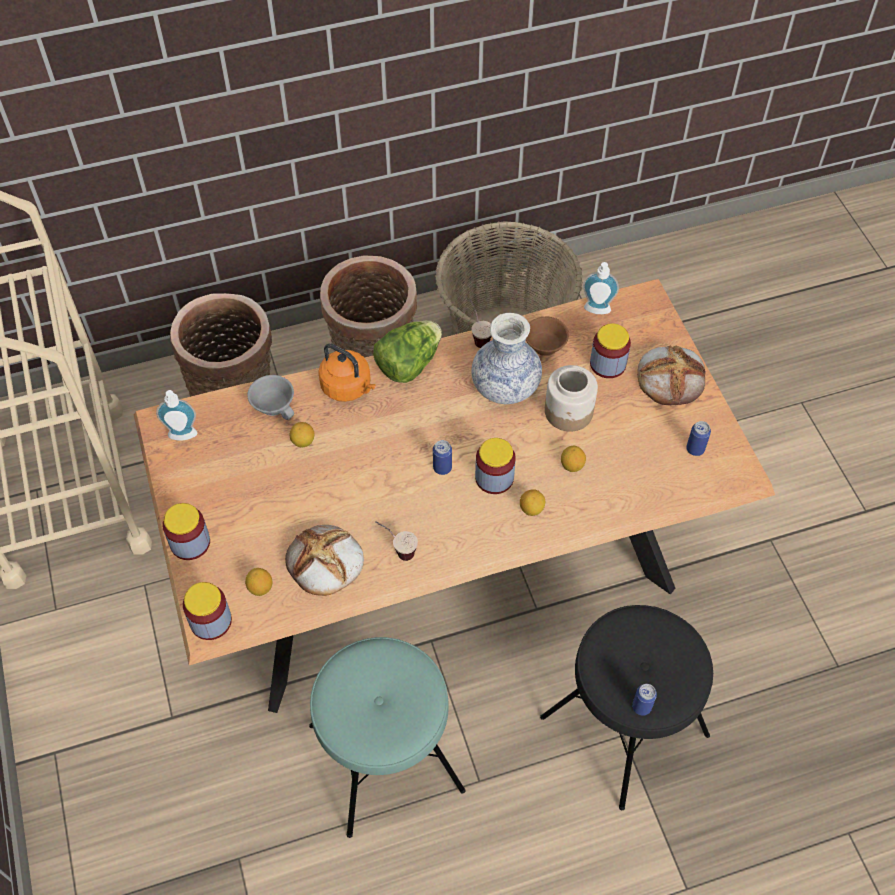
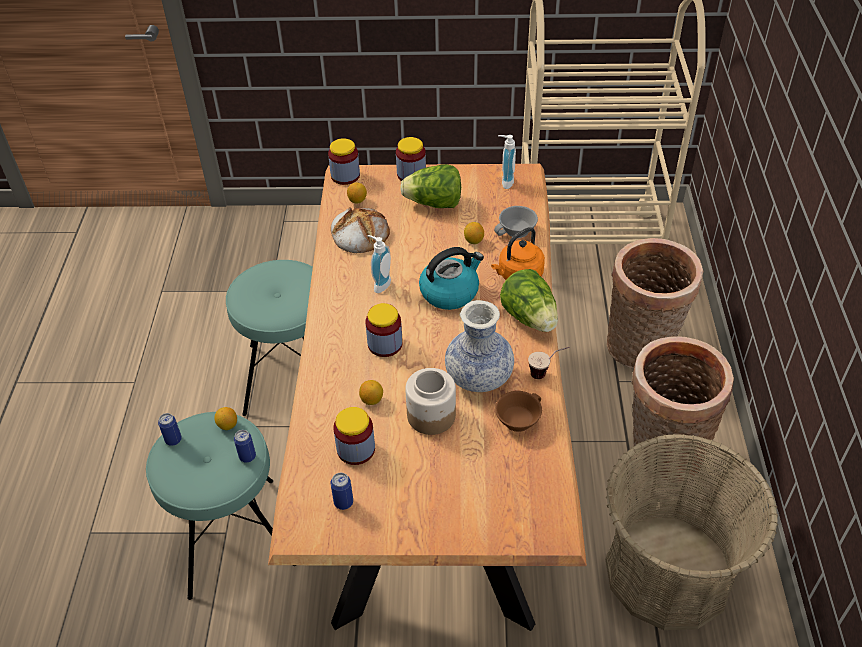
camera: 110 degrees right, 10 degrees down
(244, 500) = (434, 203): none -> lettuce
(395, 442) = (450, 292): none -> kettle
(396, 550) = (349, 272): cup -> none
(442, 468) = (410, 314): can -> can (247, 456)
(531, 509) = (342, 360): lemon -> lemon (227, 425)
(597, 311) = (548, 478): soap dispenser -> soap dispenser (380, 284)
(608, 364) = (475, 465): jar -> jar (356, 449)
(624, 726) = (232, 536): black stool -> turquoise stool
(671, 378) = (437, 514): bread -> none

